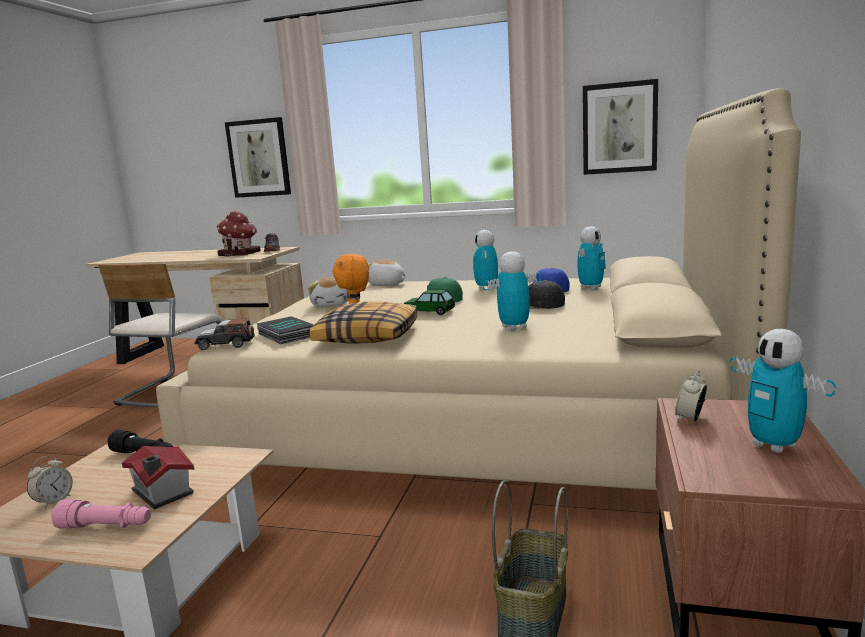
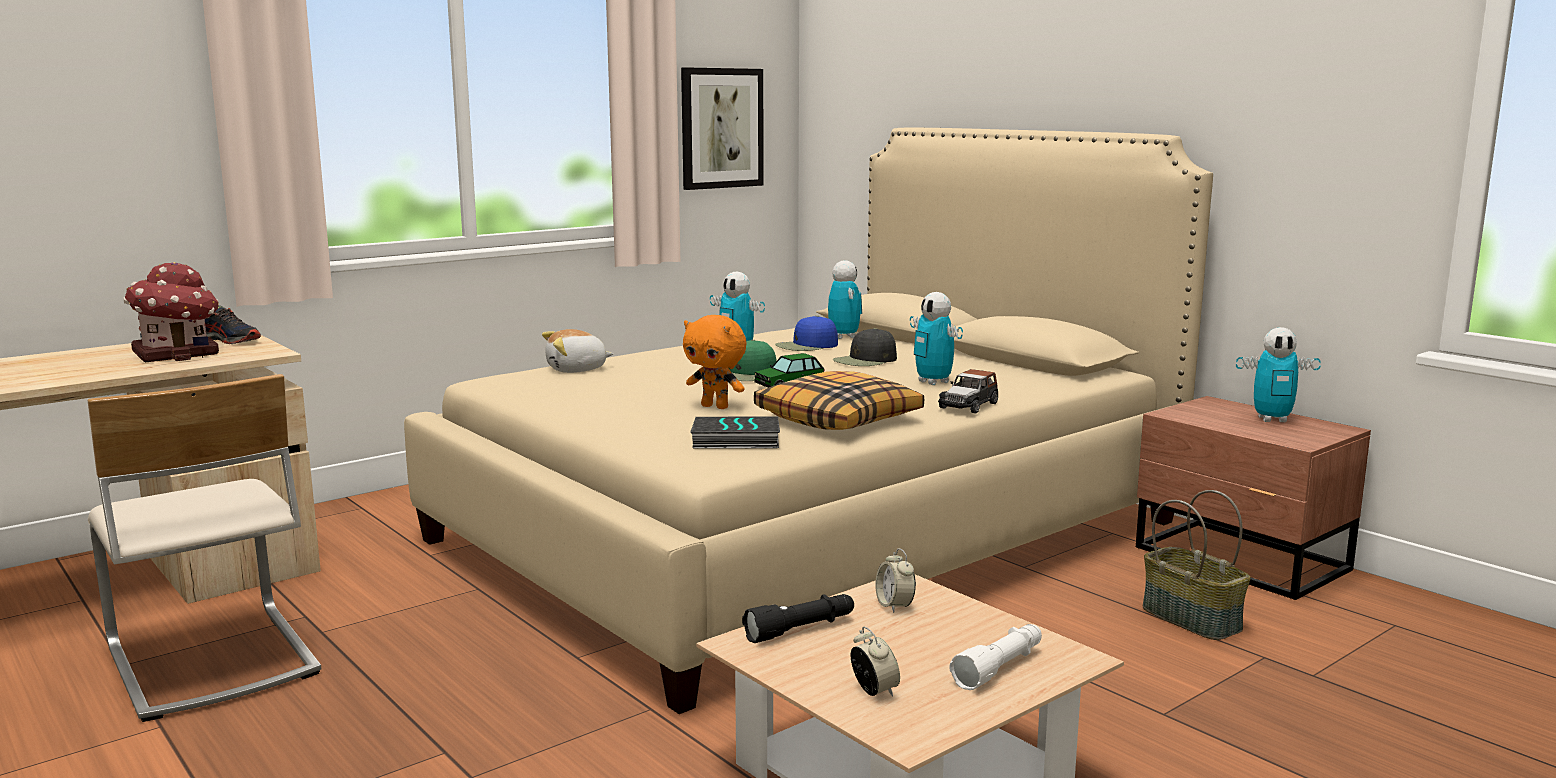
camera: 55 degrees left, 0 degrees up
(106, 527) = (1000, 668): pink flashlight -> white flashlight
(161, 493) = (946, 634): toy house -> none
(226, 345) = (709, 466): toy car -> toy car (969, 406)
(259, 158) = (111, 145): picture -> none
(331, 304) = (616, 403): plush toy -> none
(514, 327) = (933, 382): toy robot -> toy robot turned 45 degrees counterclockwise
(690, 418) = (1199, 419): alarm clock -> alarm clock (894, 606)

